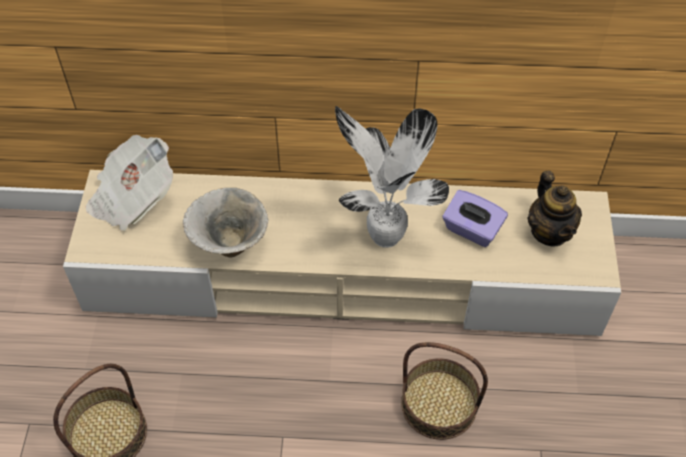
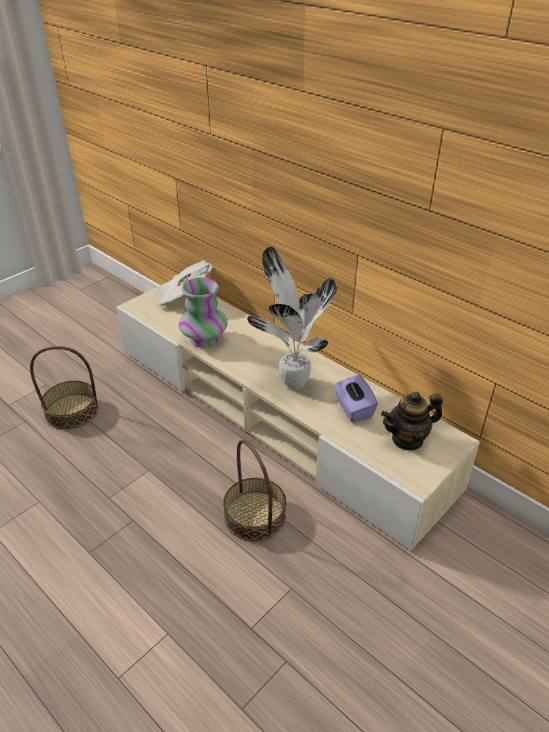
camera: 40 degrees right, 15 degrees down
(229, 243) = (204, 339): bowl -> vase
(549, 232) = (407, 439): teapot -> teapot turned 45 degrees clockwise

